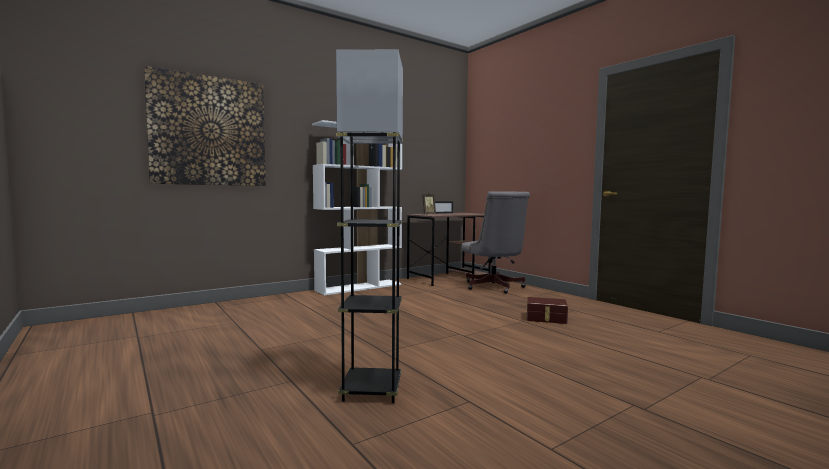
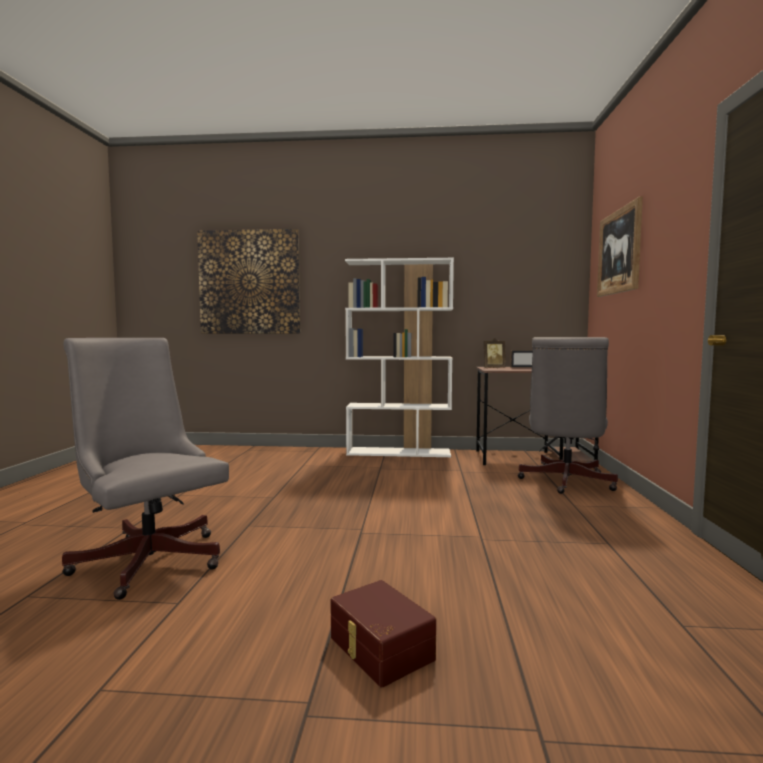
camera: 40 degrees right, 0 degrees up
(371, 390) = (148, 557): grey floor lamp -> grey office chair
(504, 138) = (619, 252): none -> picture
(546, 318) = (524, 542): brown storage box -> brown storage box (379, 649)

